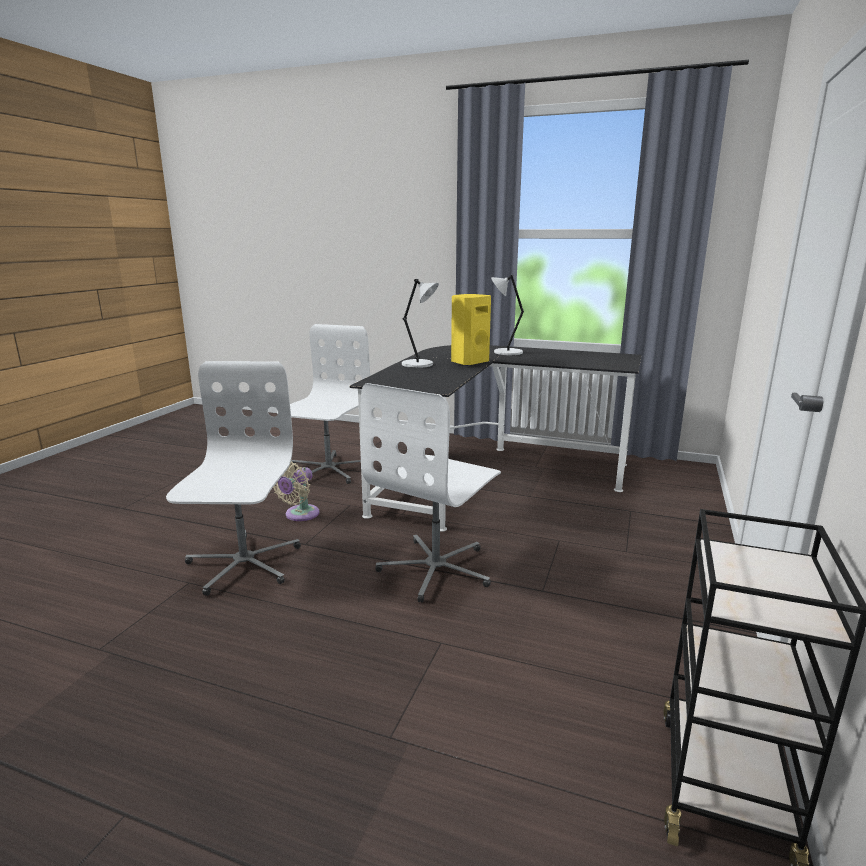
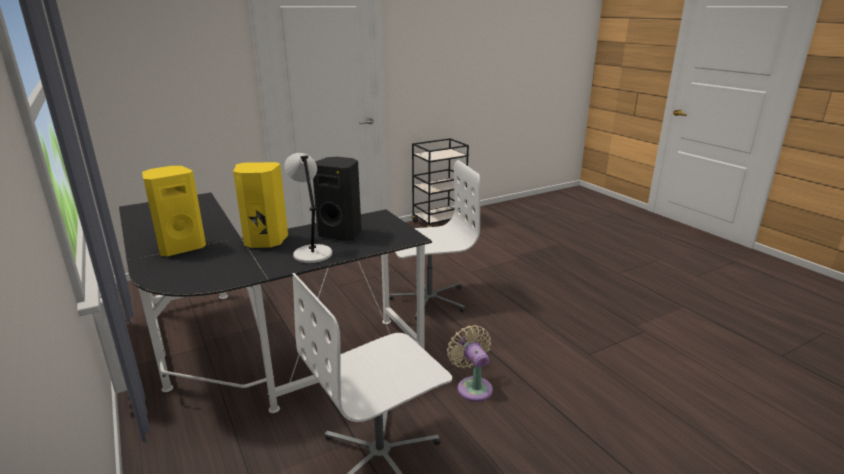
camera: 140 degrees left, 5 degrees up
(243, 564) = (546, 353): white office chair -> none
(299, 515) = (473, 386): beige fan -> beige fan turned 90 degrees counterclockwise
(431, 374) = (341, 234): none -> black speaker
(506, 352) = (180, 247): grey table lamp -> yellow speaker

